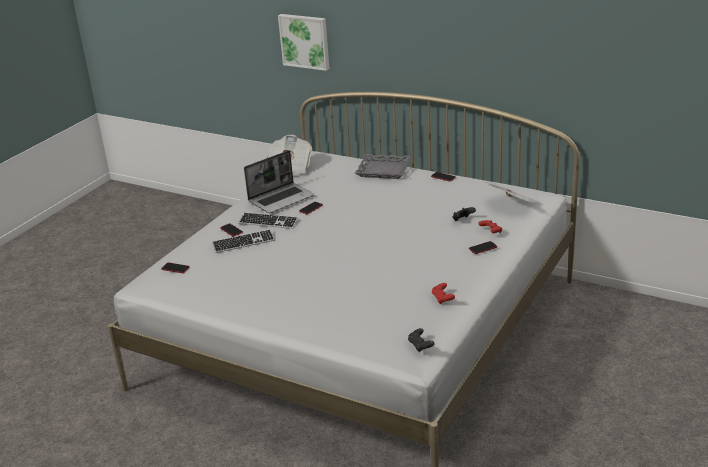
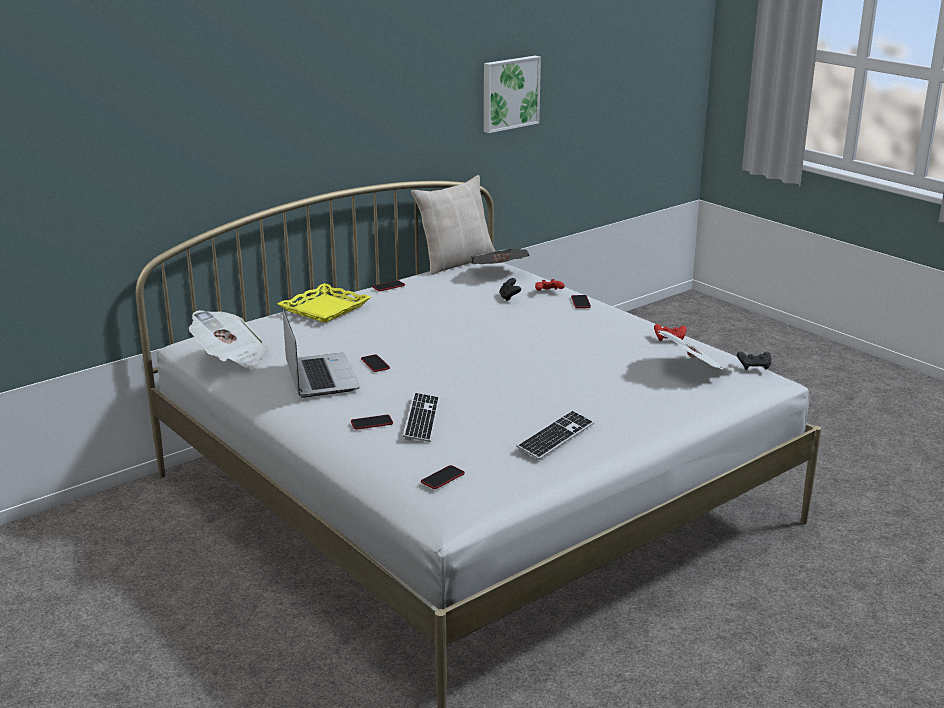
camera: 70 degrees left, 5 degrees down
(268, 222) = (380, 395): keyboard -> keyboard (556, 437)
(305, 41) = (131, 171): picture -> picture (509, 93)
(383, 170) = (325, 309): grey tray -> yellow tray
(389, 320) = (694, 370): none -> newspaper
(520, 185) = (456, 262): none -> beige pillow

